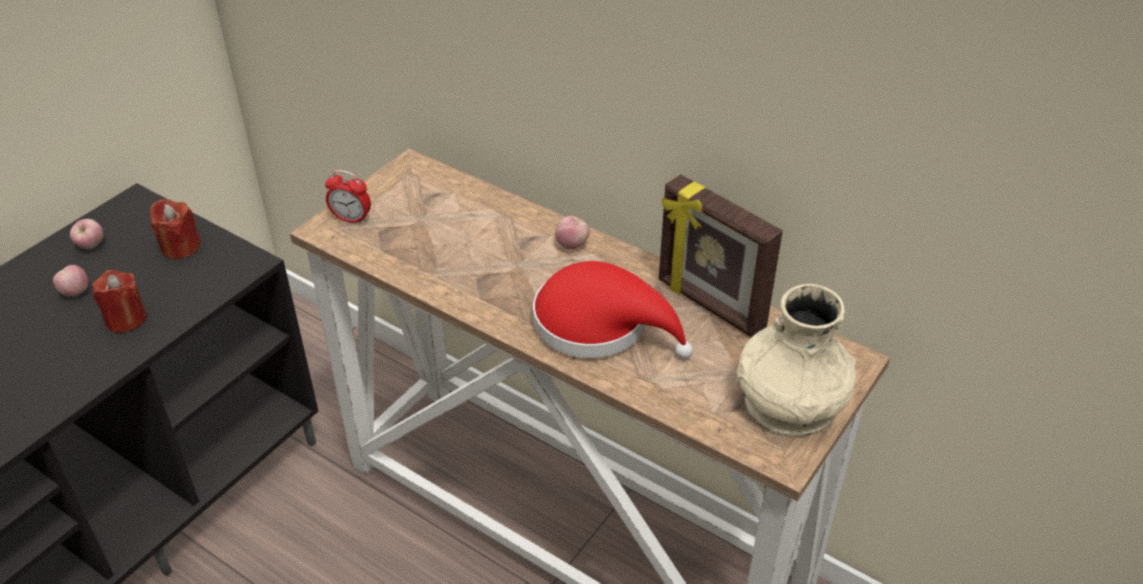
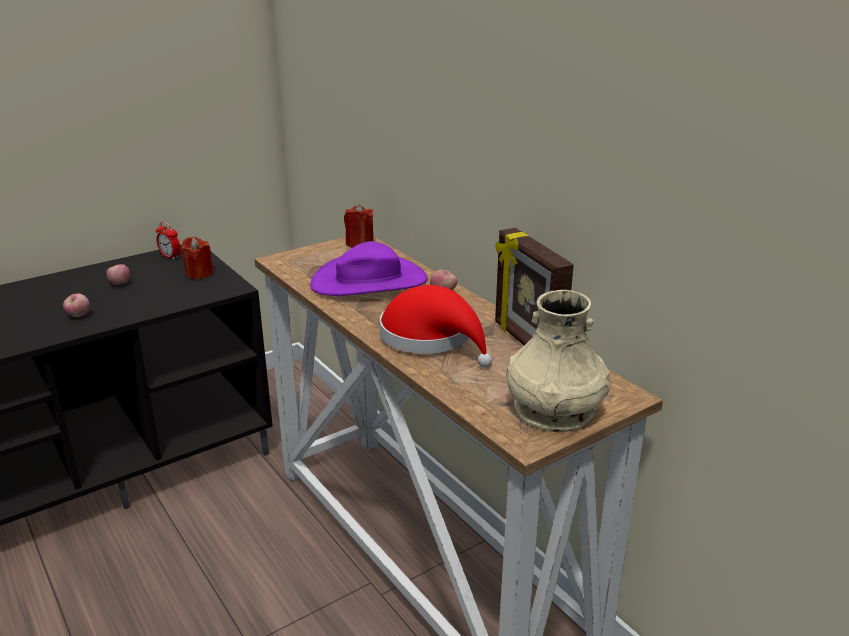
camera: 20 degrees right, 15 degrees down
(91, 246) = (147, 264): apple -> apple (79, 316)
(126, 319) = (138, 301): red candle -> red candle (359, 243)
(351, 219) = (299, 258): alarm clock -> alarm clock (170, 257)
(469, 243) = (369, 281): none -> purple hat

